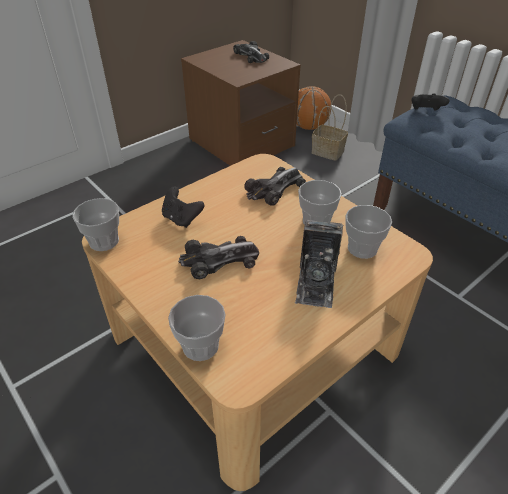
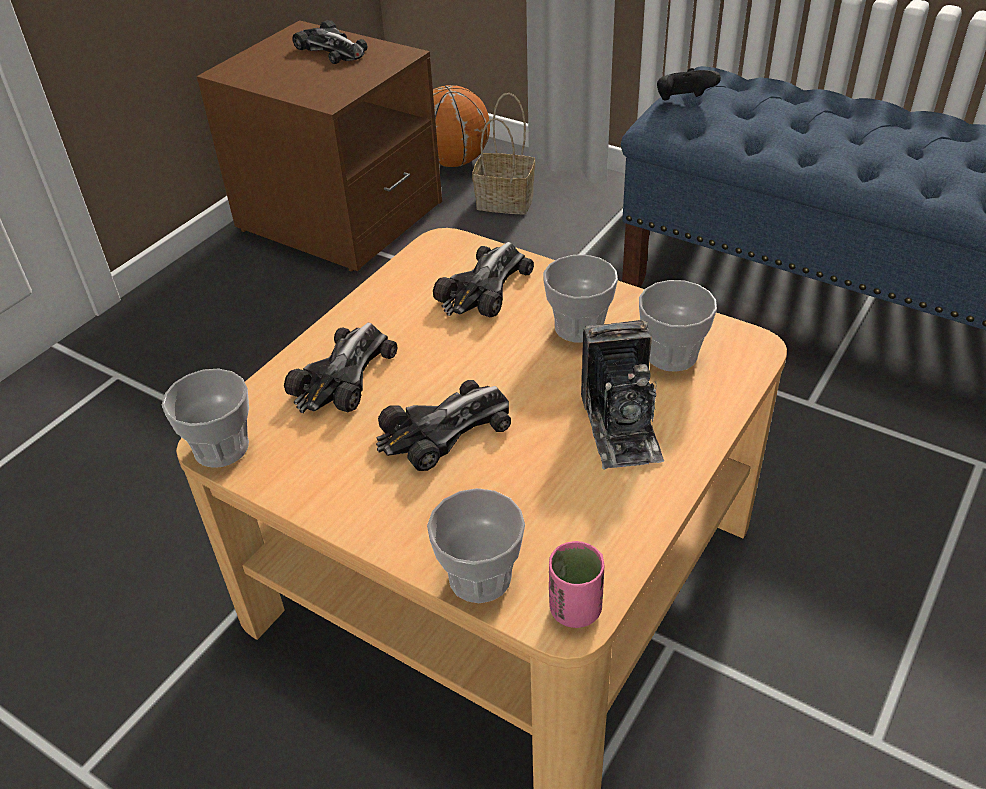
camera: 15 degrees left, 0 degrees up
(181, 219) = (345, 375): black game controller -> toy car
(244, 379) = (575, 609): none -> pink cup

